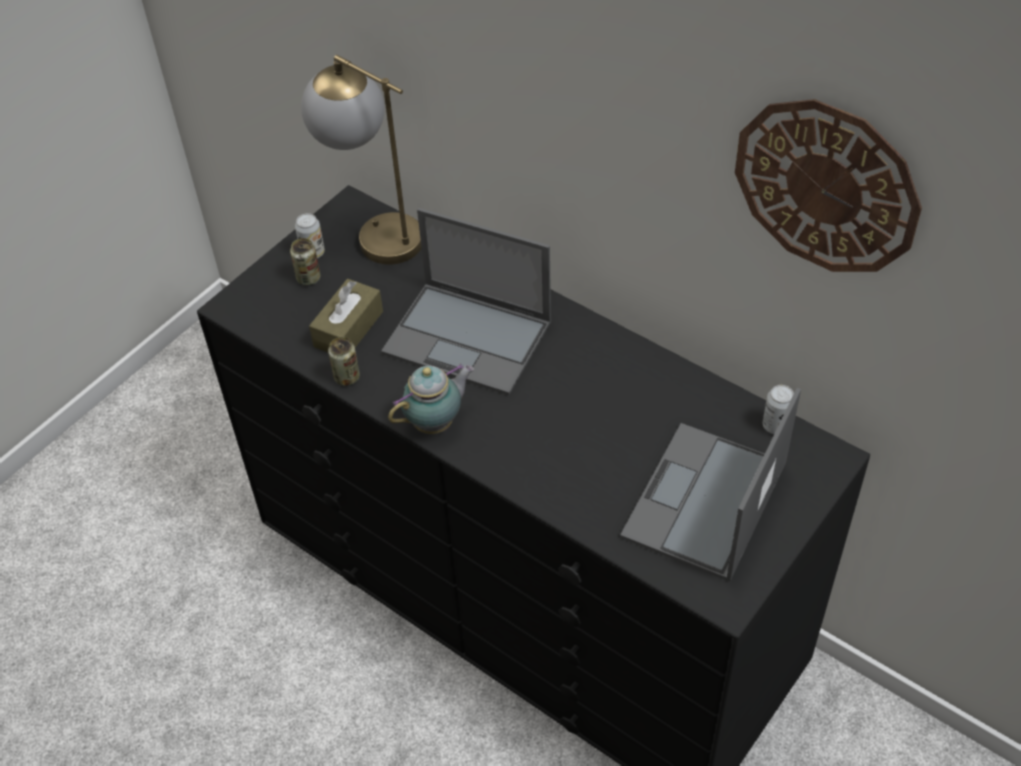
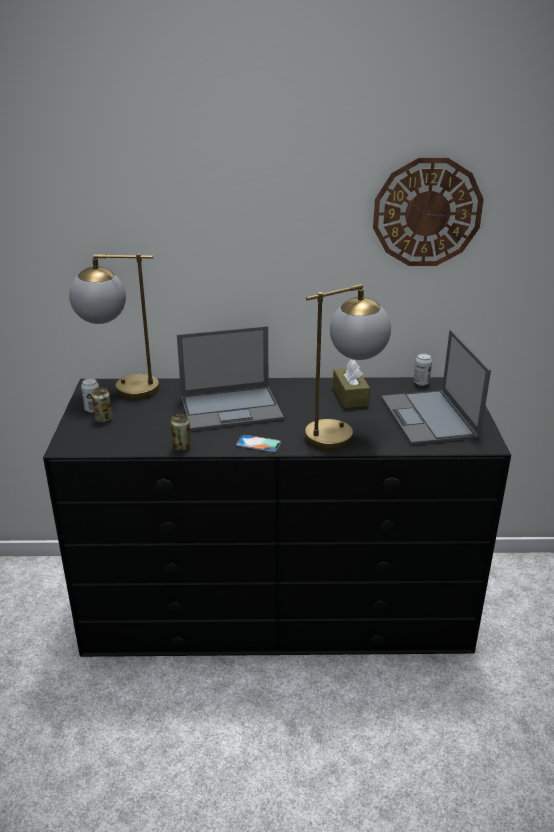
camera: 40 degrees left, 20 degrees down
(348, 329) = (156, 429): brown tissue box -> brown tissue box (350, 396)
(436, 422) = (258, 443): teapot -> phone
(557, 463) = (343, 433): none -> table lamp

